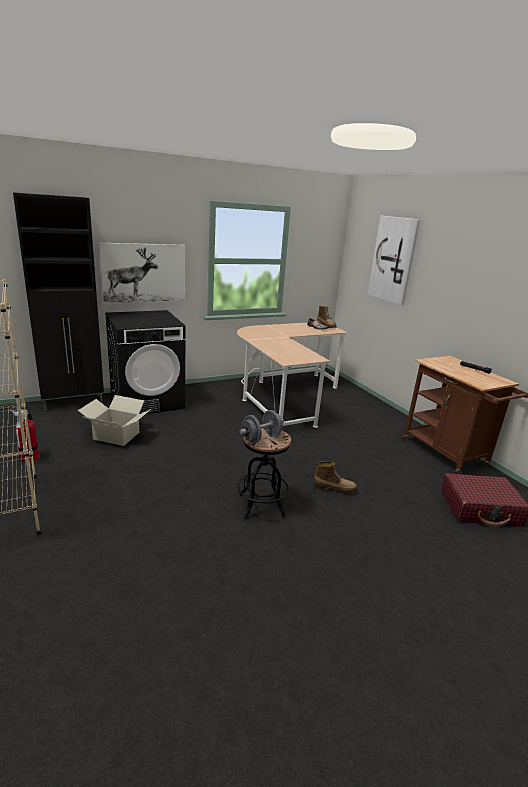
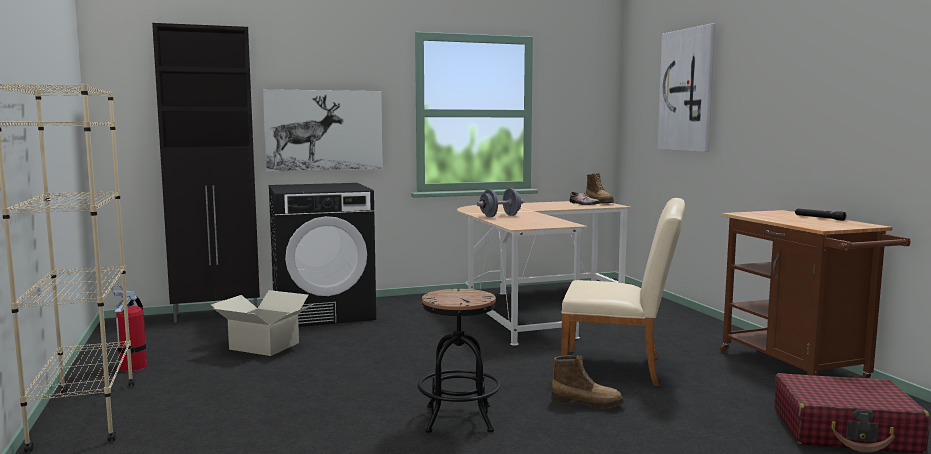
camera: 10 degrees right, 15 degrees down
(261, 438) = (448, 297): grey dumbbell -> grey dumbbell (500, 216)
(347, 455) = (619, 367): none -> beige chair

